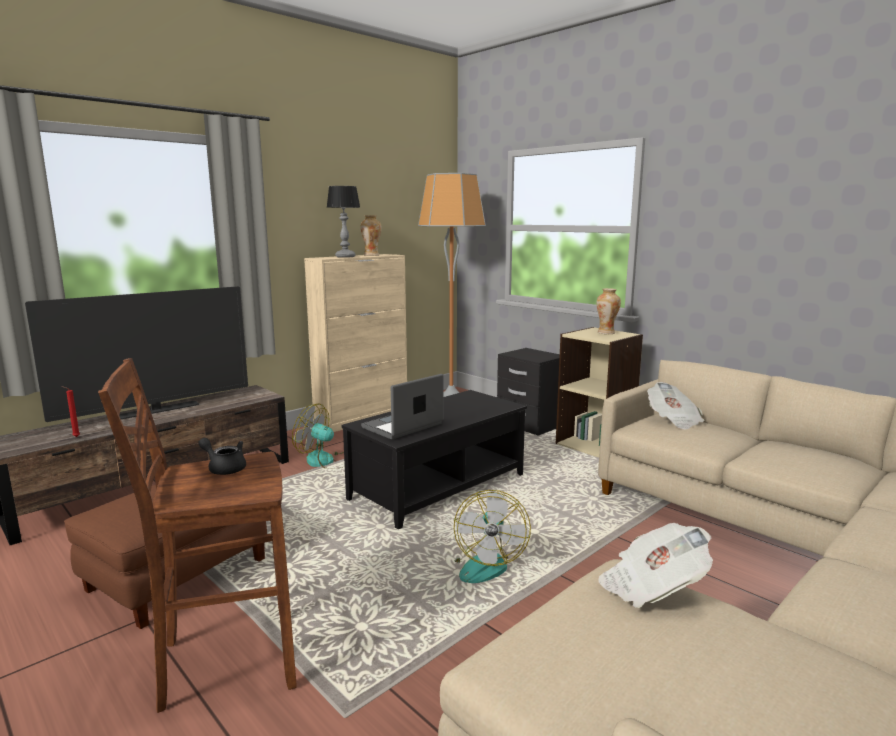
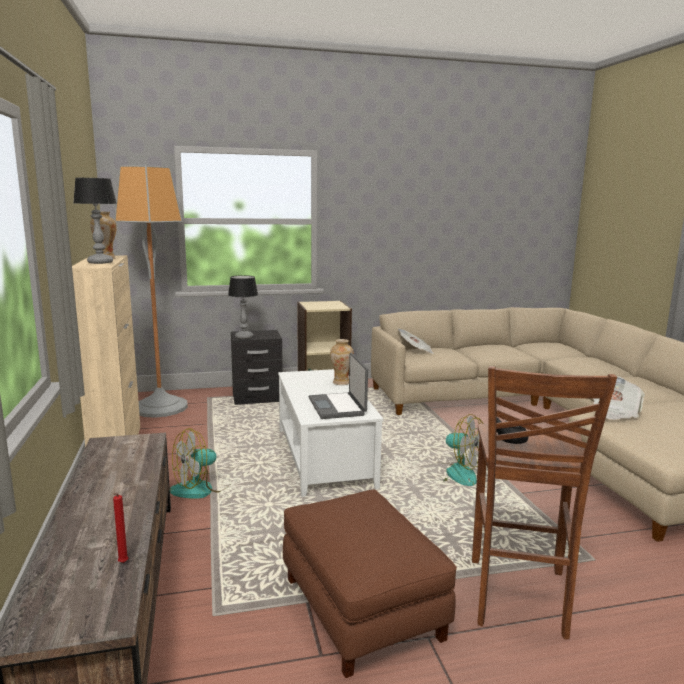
camera: 60 degrees left, 0 degrees up
(156, 411) = (94, 501): television -> none
(439, 488) = (325, 457): black coffee table -> white coffee table
(515, 353) = (243, 337): none -> table lamp
(606, 333) = (323, 303): vase -> vase (341, 383)

